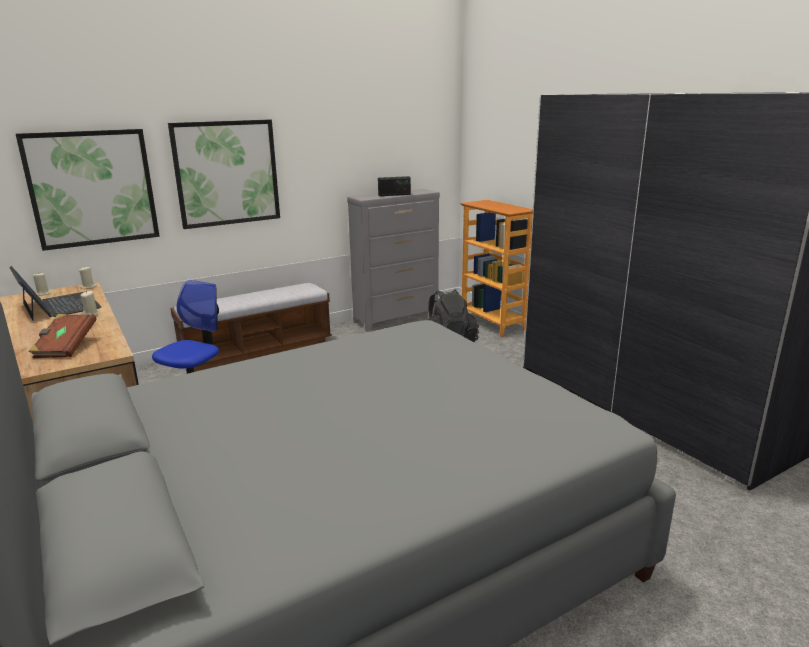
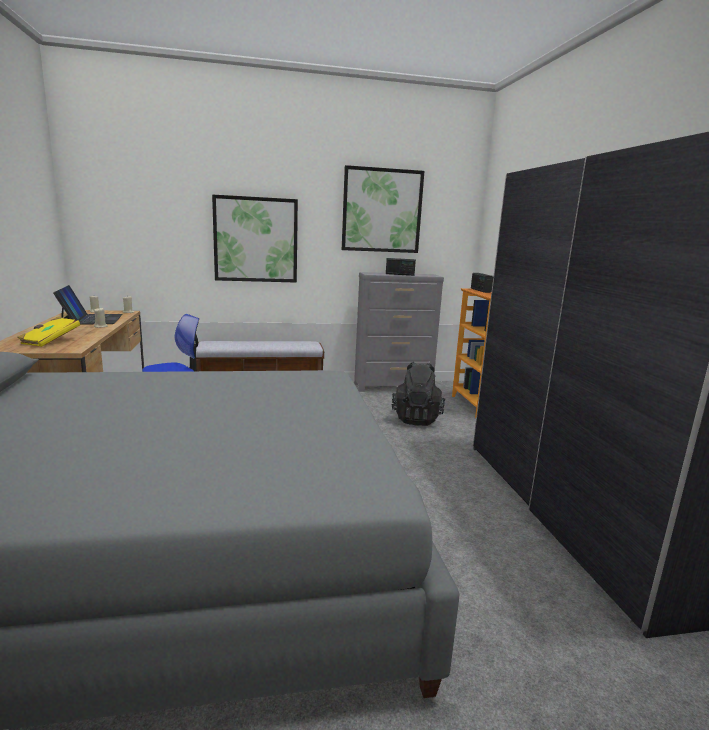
camera: 20 degrees right, 5 degrees down
(65, 347) = (50, 341): brown book -> yellow book
(92, 188) = (149, 239): picture -> picture (382, 210)
(483, 203) = (480, 290): none -> radio

